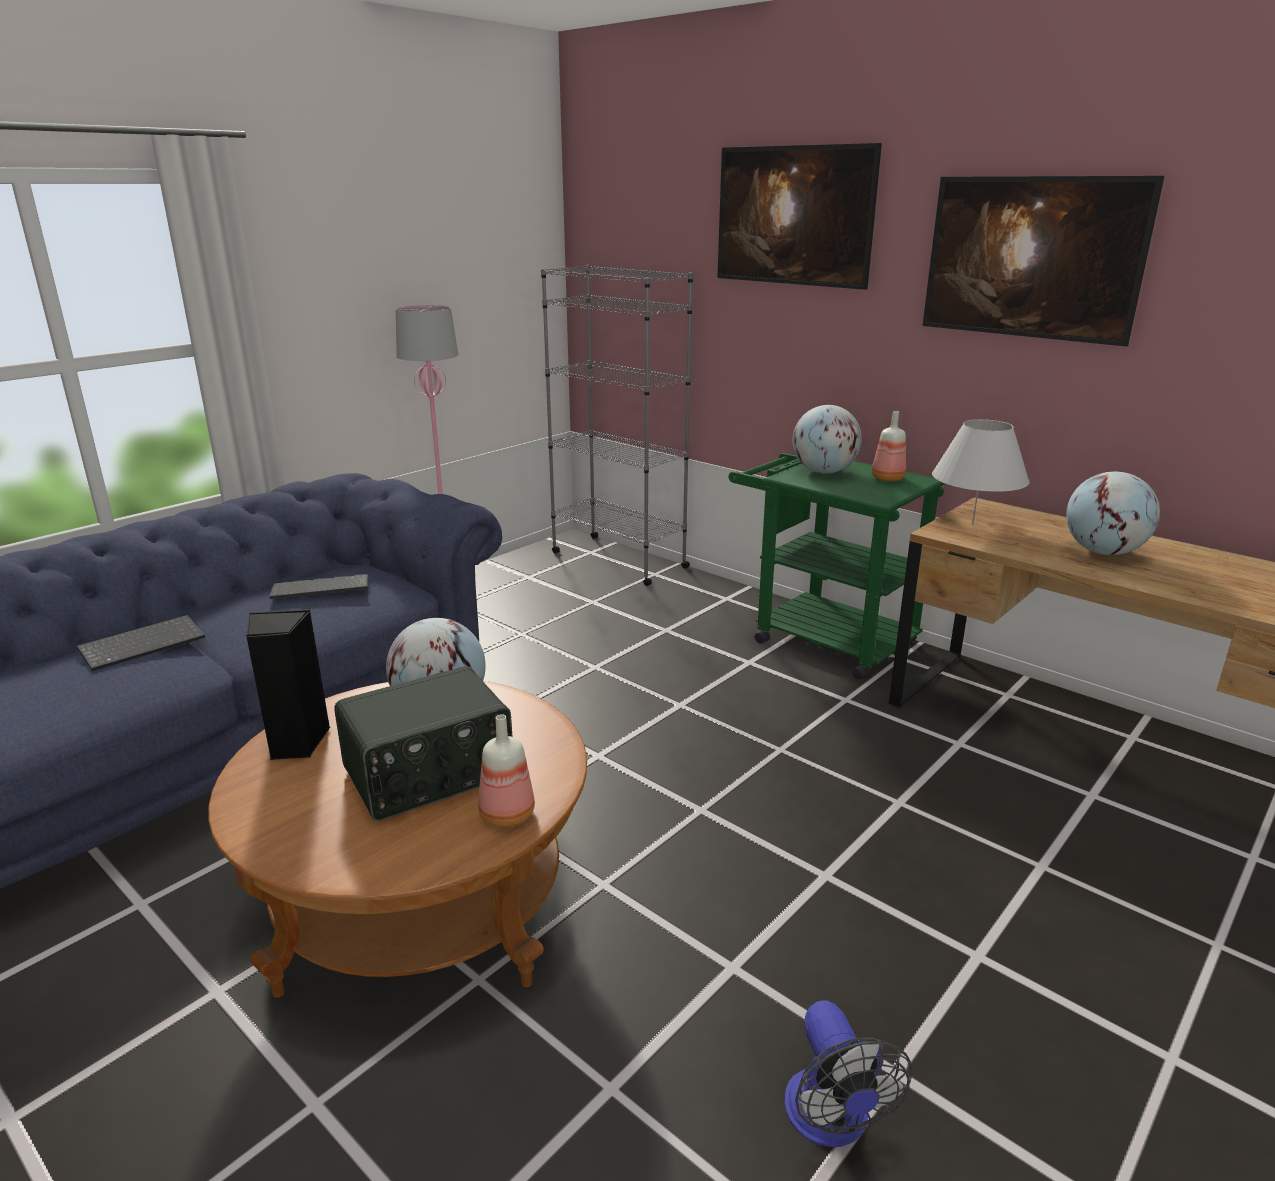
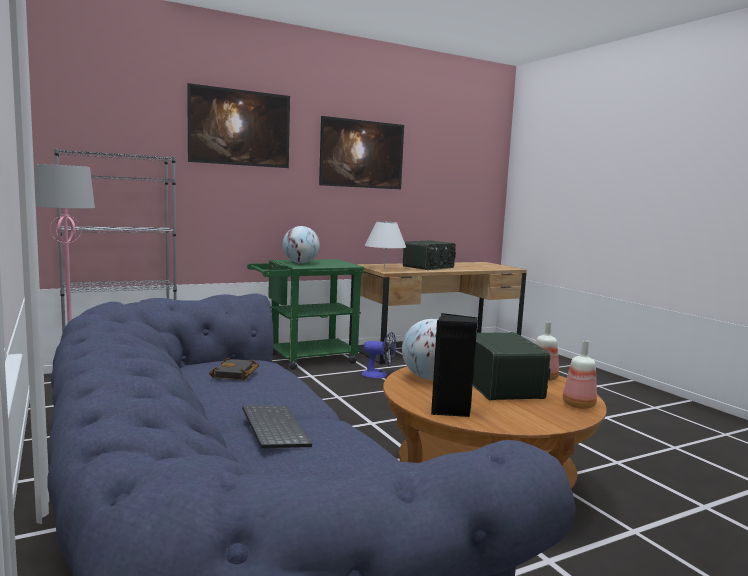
camera: 70 degrees left, 15 degrees down
(319, 590) = (236, 374): keyboard -> black book
(832, 1122) = (628, 430): fan -> fan (379, 375)
(886, 478) = (325, 261): bottle -> bottle (579, 405)
(1103, 552) = (429, 267): globe -> radio

